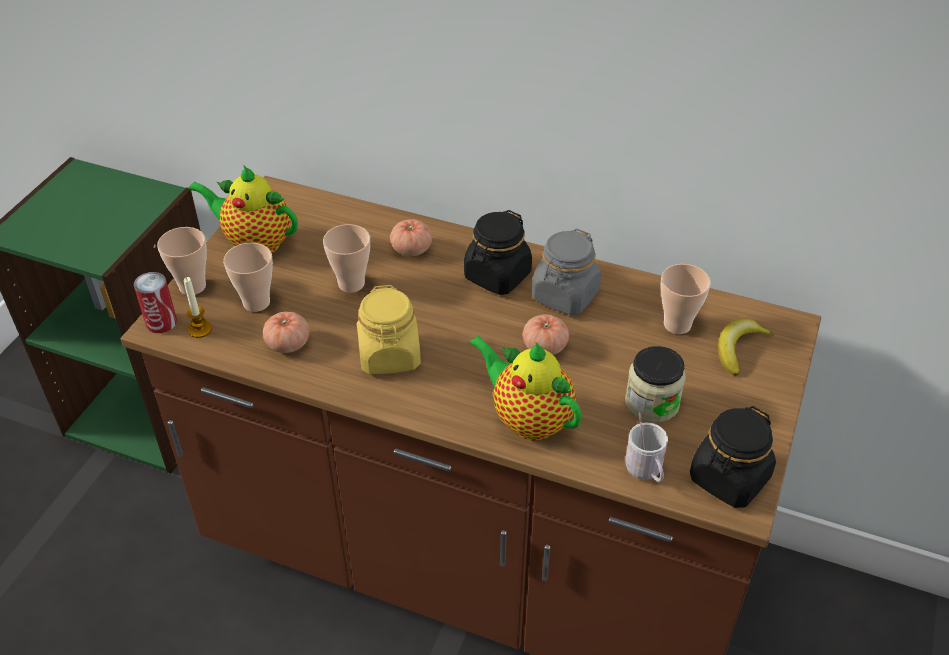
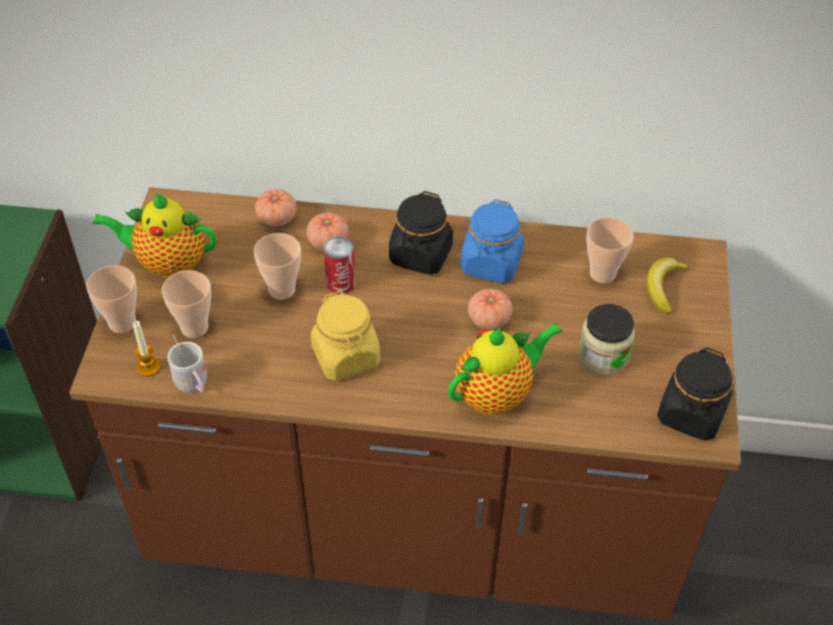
camera: 15 degrees left, 5 degrees up
(161, 322) = (105, 367): can -> can (340, 283)
(288, 343) = (242, 364): tomato -> tomato (277, 218)
(527, 418) = (497, 394): teapot -> teapot turned 120 degrees clockwise
(565, 296) = (491, 264): grey jar -> blue jar
(645, 473) = (618, 424): white mug -> white mug (193, 386)

